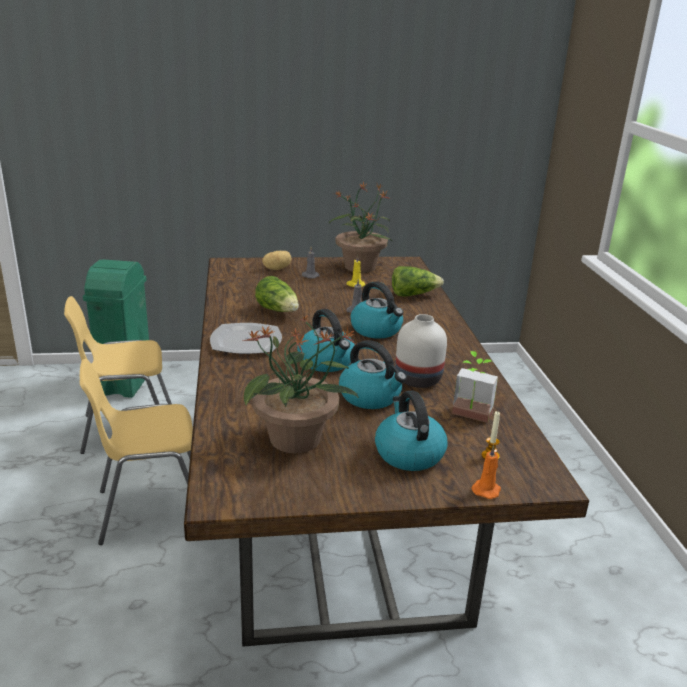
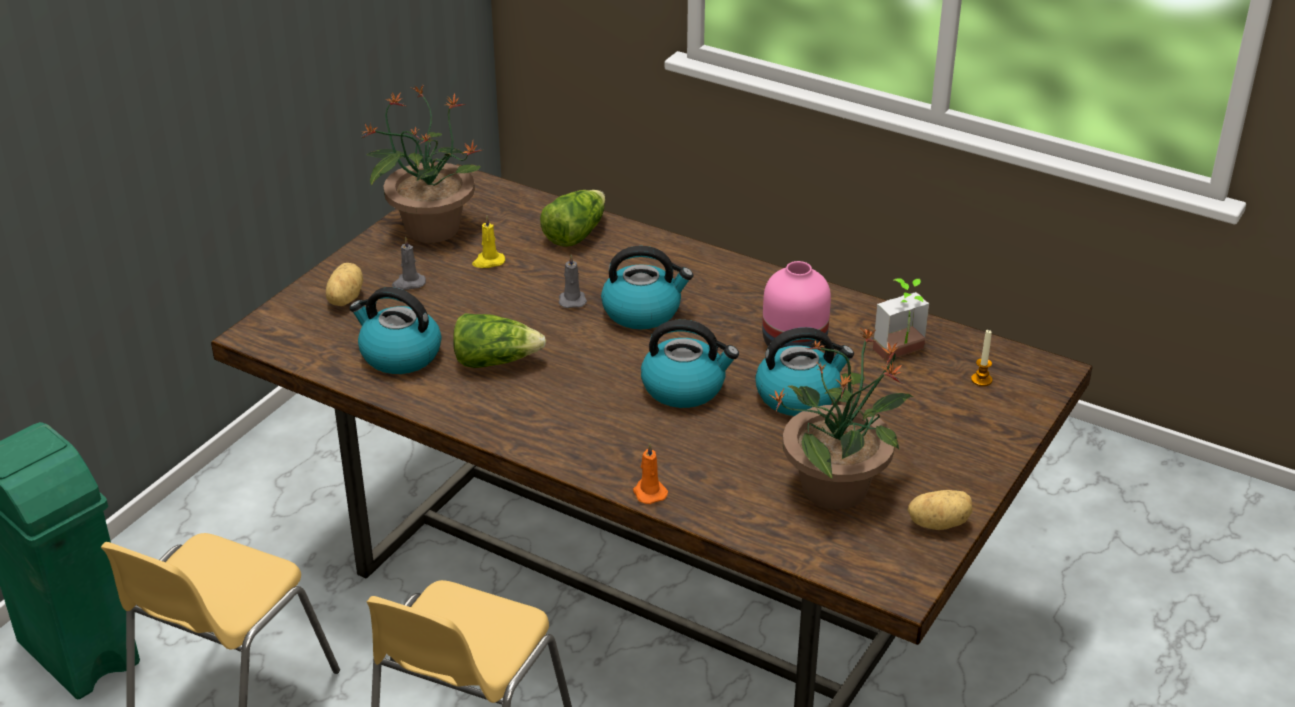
camera: 50 degrees left, 10 degrees up
(245, 341) = (558, 426): plate -> none
(306, 491) = (938, 523): none -> potato
(408, 453) = (931, 426): kettle -> kettle (399, 355)
(419, 379) = (794, 343): white vase -> pink vase
(486, 489) = (1030, 412): orange candle -> orange candle (649, 492)

